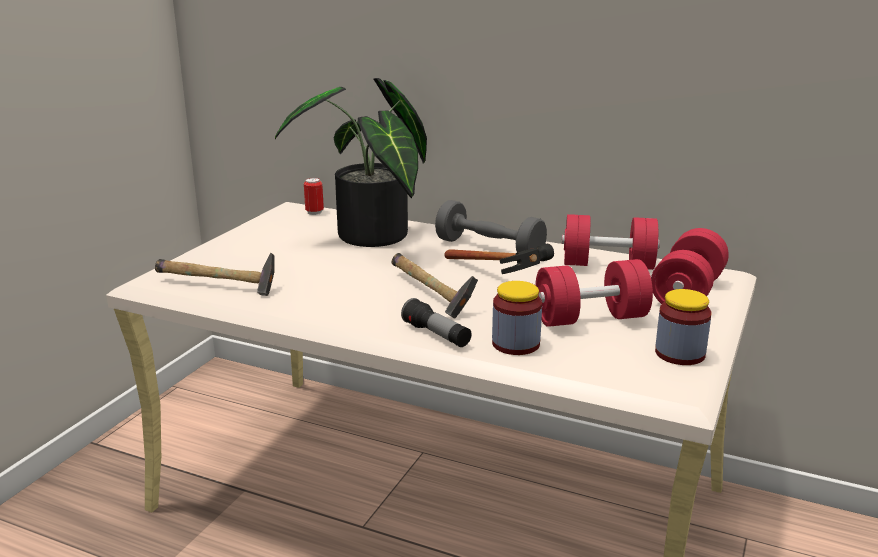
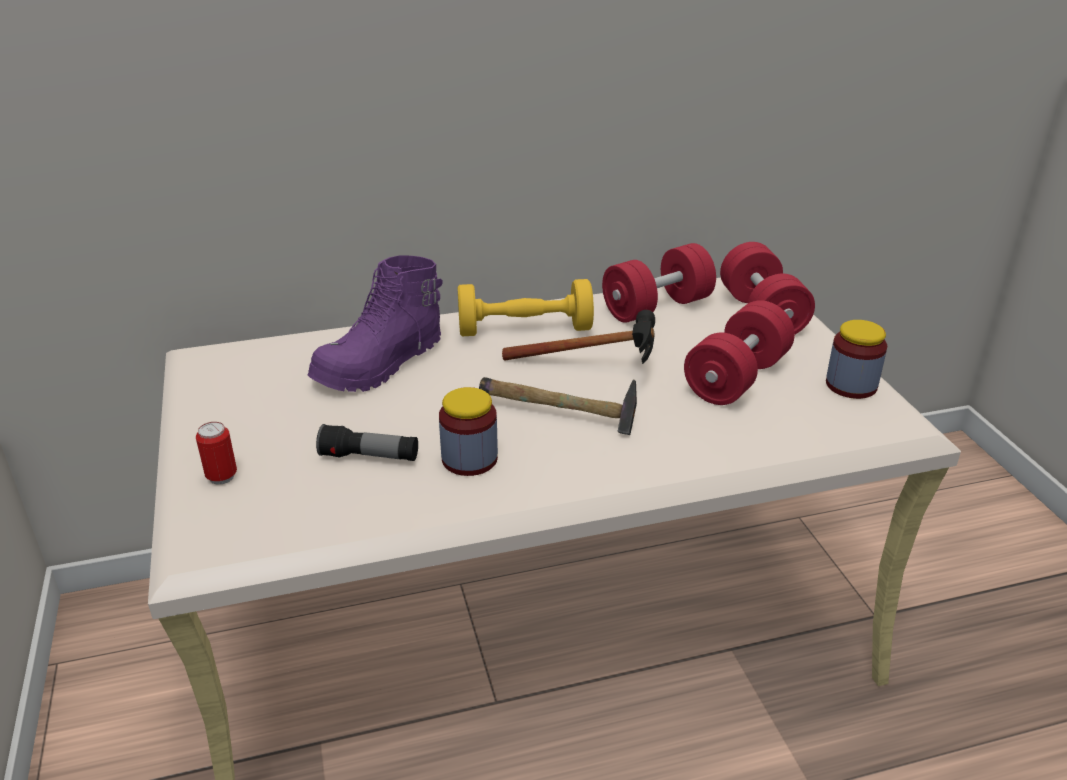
camera: 40 degrees left, 10 degrees up
(218, 286) = (310, 516): hammer -> none
(314, 212) = (247, 352): can -> can (221, 477)
(371, 239) = (380, 366): potted plant -> purple boot
(436, 335) = (645, 464): flashlight -> flashlight (369, 457)
(489, 249) = (524, 330): grey dumbbell -> yellow dumbbell
(515, 344) = (725, 439): jar -> jar (469, 459)

